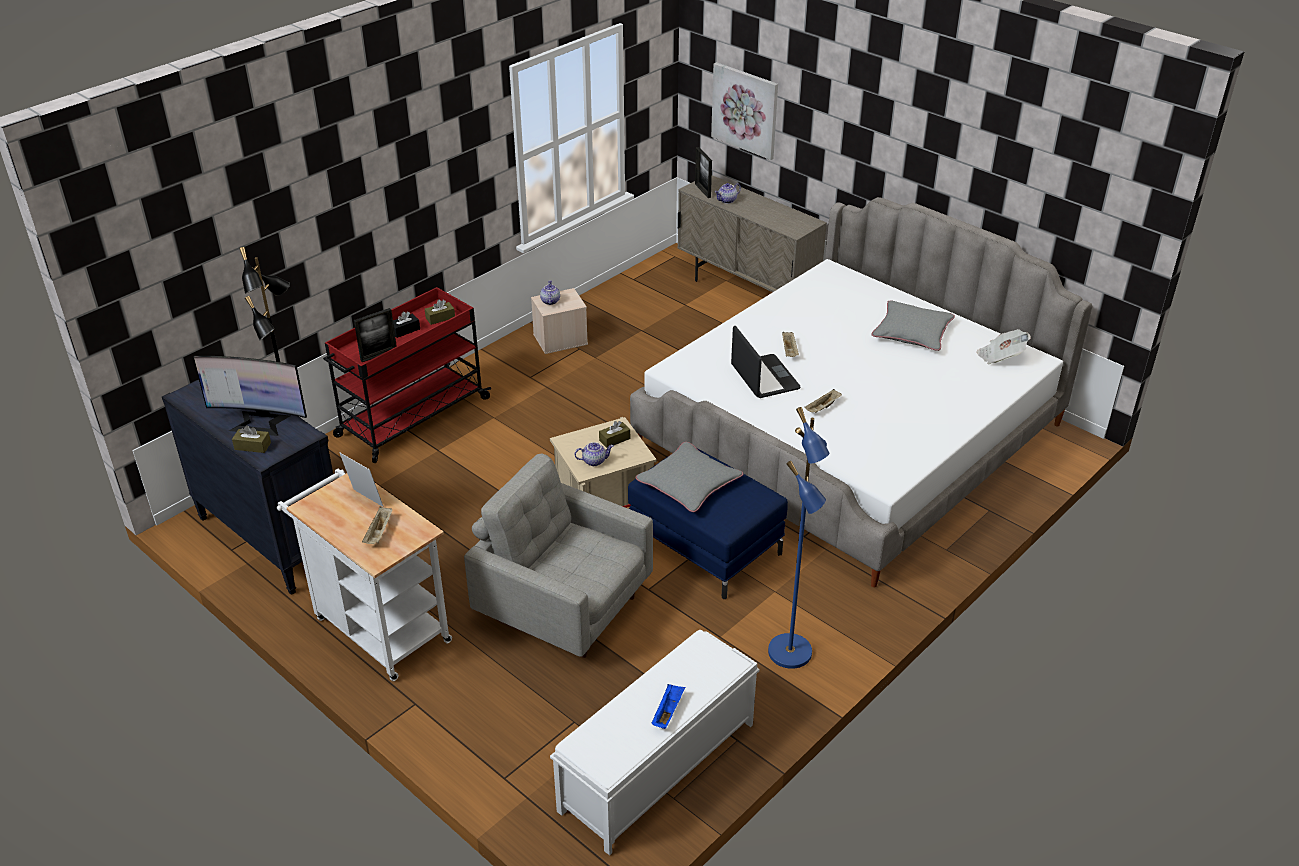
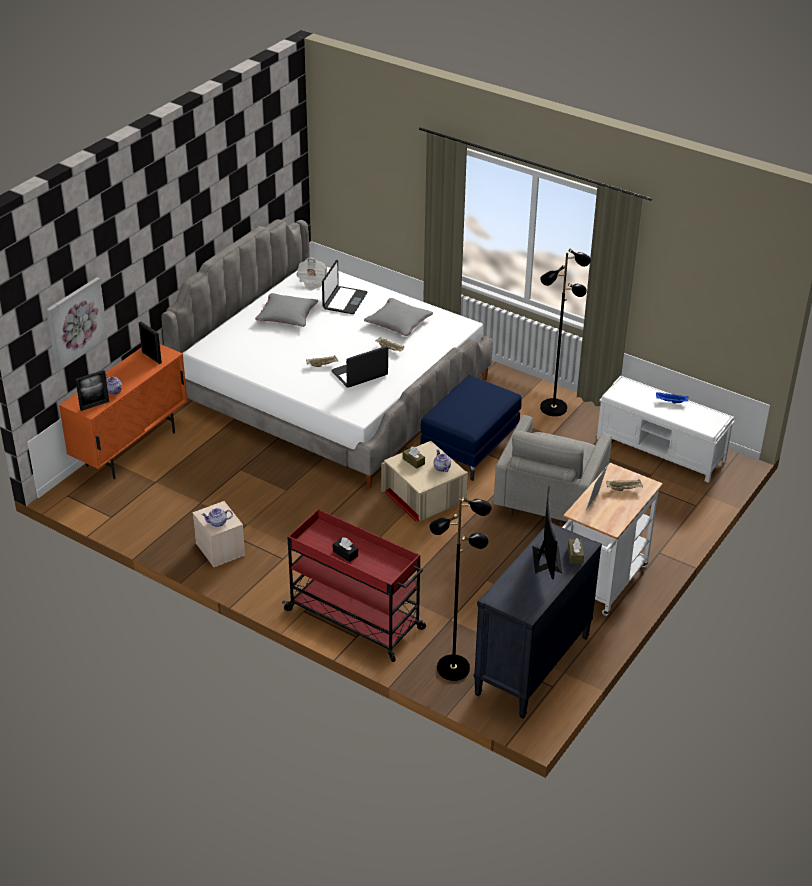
camera: 100 degrees left, 0 degrees up
(378, 355) = (386, 561): picture frame -> picture frame (151, 357)
(440, 318) = (321, 536): brown tissue box -> none
(689, 483) = (471, 410): grey pillow -> grey pillow (398, 322)
(746, 291) = (131, 449): beige cabinet -> orange cabinet
(791, 652) = (553, 407): blue floor lamp -> black floor lamp
(950, 380) = (344, 301): none -> laptop

